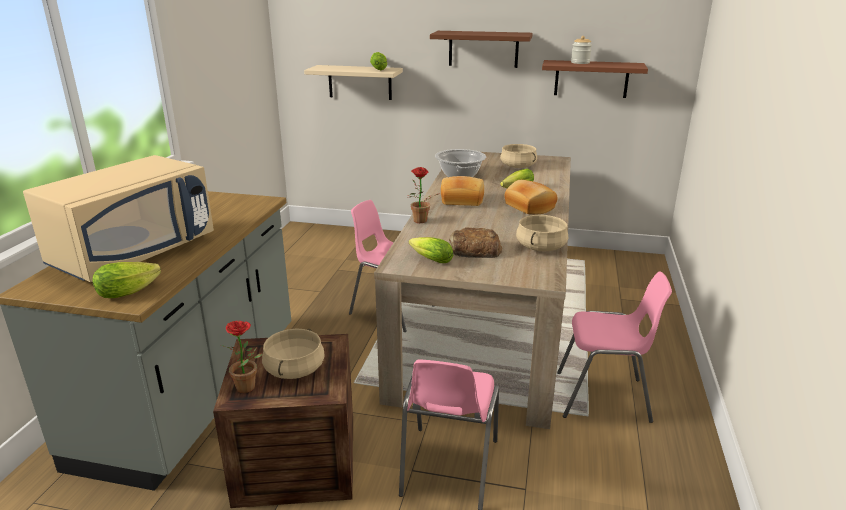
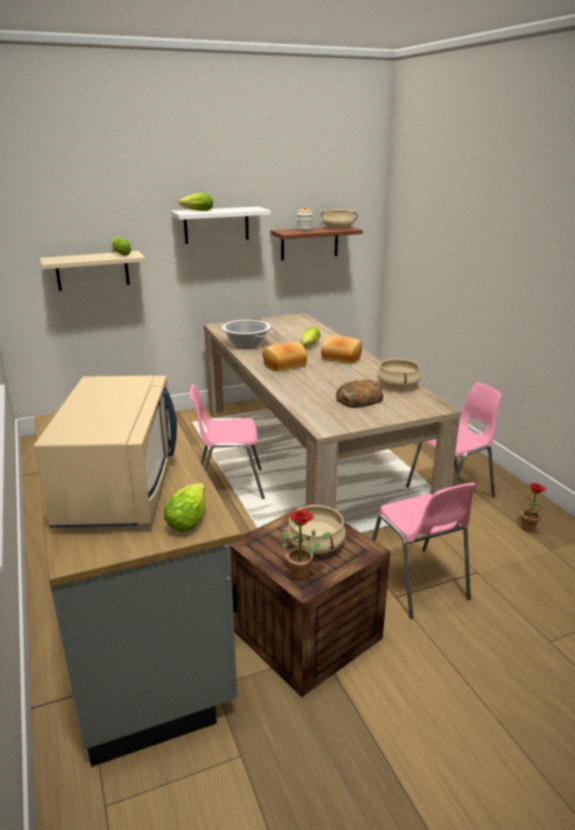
camera: 35 degrees left, 0 degrees up
(420, 222) = (282, 390): potted plant -> potted plant (530, 529)
(429, 259) = (340, 417): lettuce -> lettuce (196, 211)
(483, 49) = (216, 225): brown shelf -> white shelf
(518, 166) = (279, 328): beige cooking pot -> beige cooking pot (338, 228)

